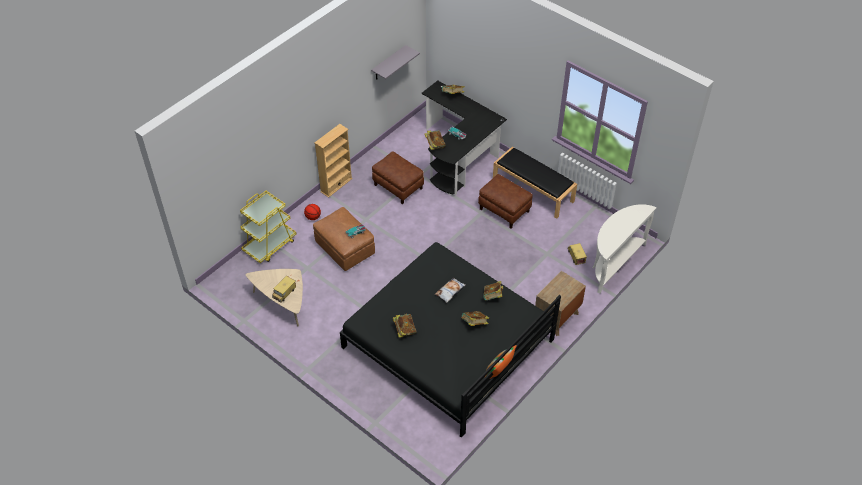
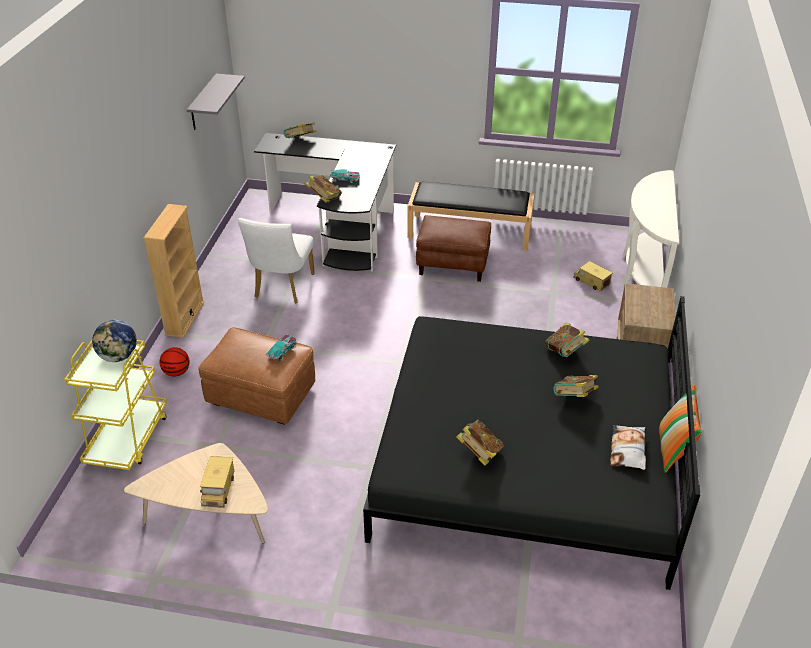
camera: 30 degrees left, 10 degrees down
(270, 207) = (119, 356): none -> globe
(398, 187) = (282, 288): brown ottoman -> white chair
(450, 291) = (499, 370): pillow -> pillow (628, 450)

